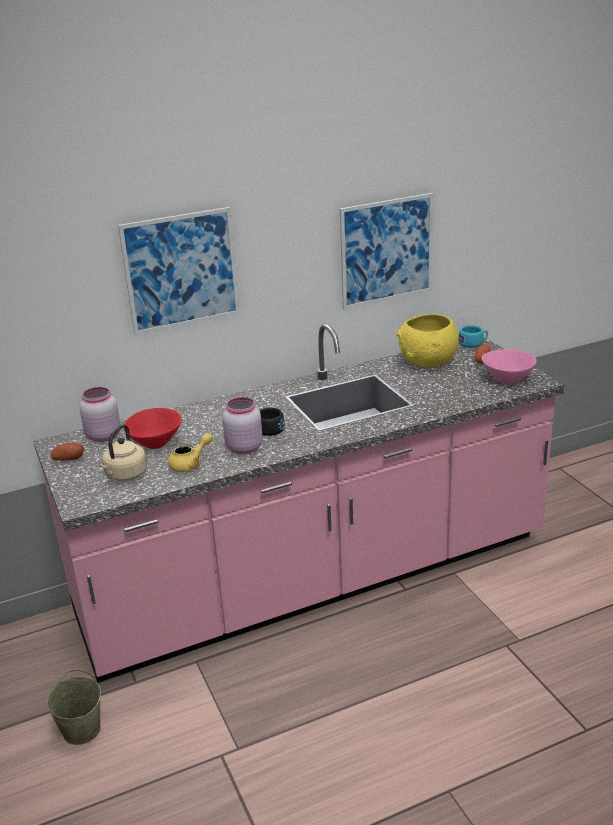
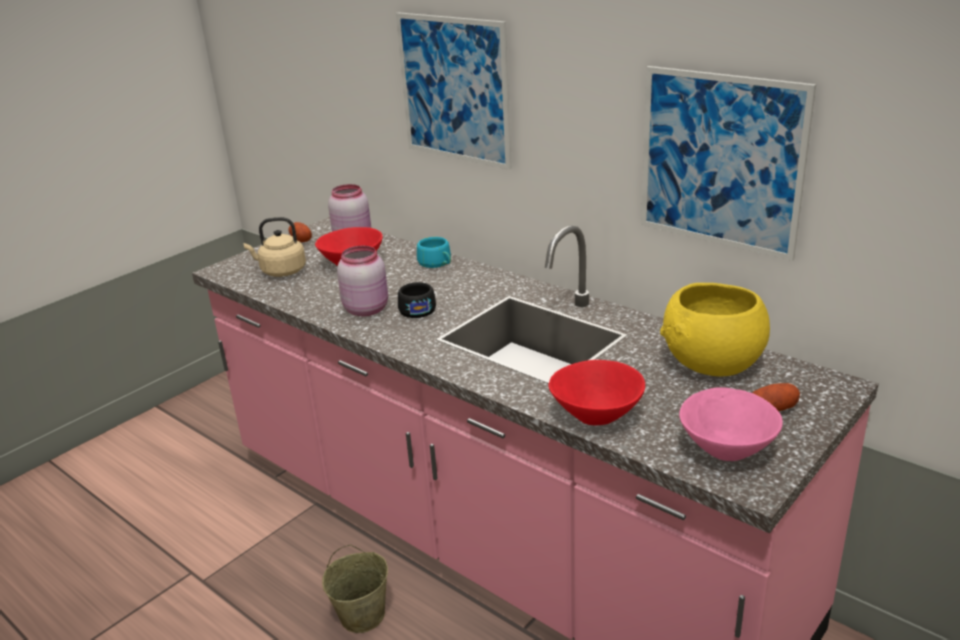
camera: 65 degrees right, 0 degrees up
(81, 729) = (205, 472): beige bucket -> beige bucket (363, 615)
(190, 464) = (317, 293): yellow teapot -> none
(452, 402) = (595, 415): none -> red bowl
(473, 343) = (829, 386): turquoise cup -> turquoise cup (437, 263)

